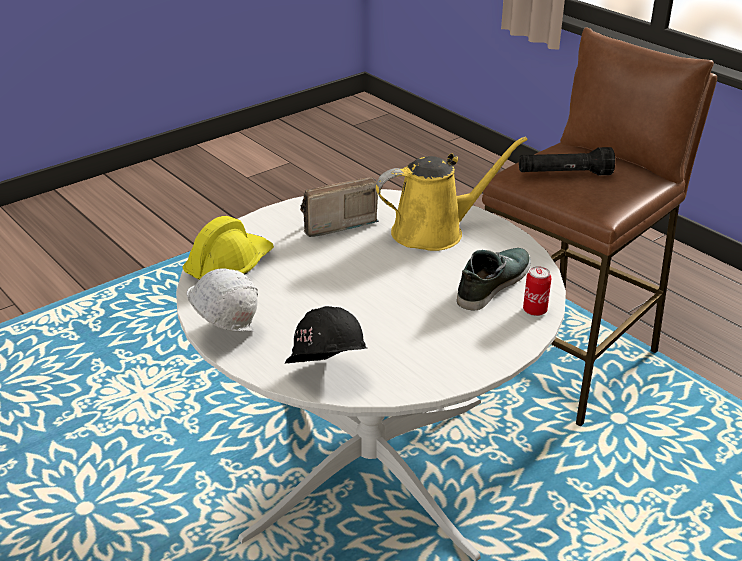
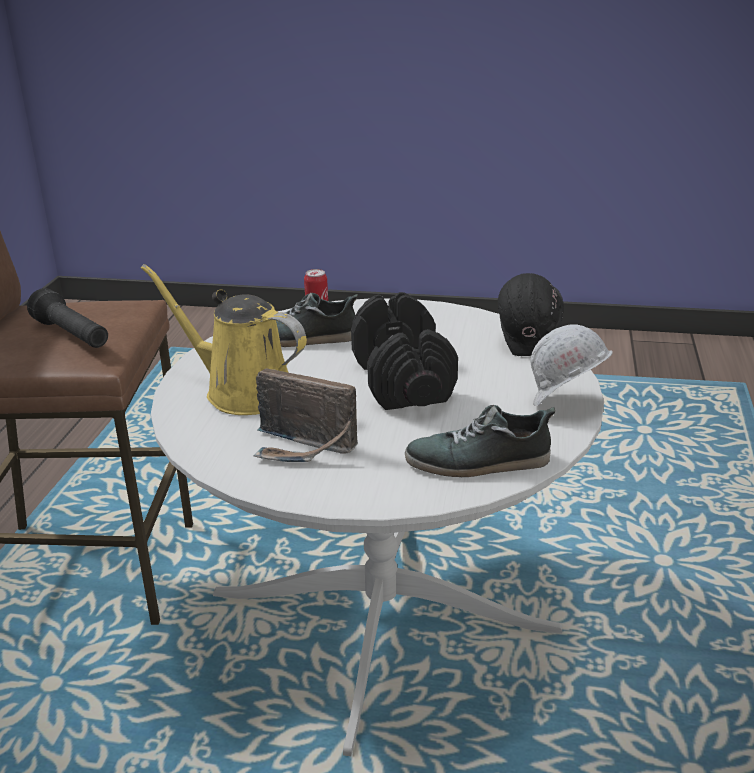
camera: 130 degrees left, 5 degrees down
(229, 266) = (478, 462): yellow hard hat -> shoe
(360, 291) = (403, 380): none -> black dumbbell

